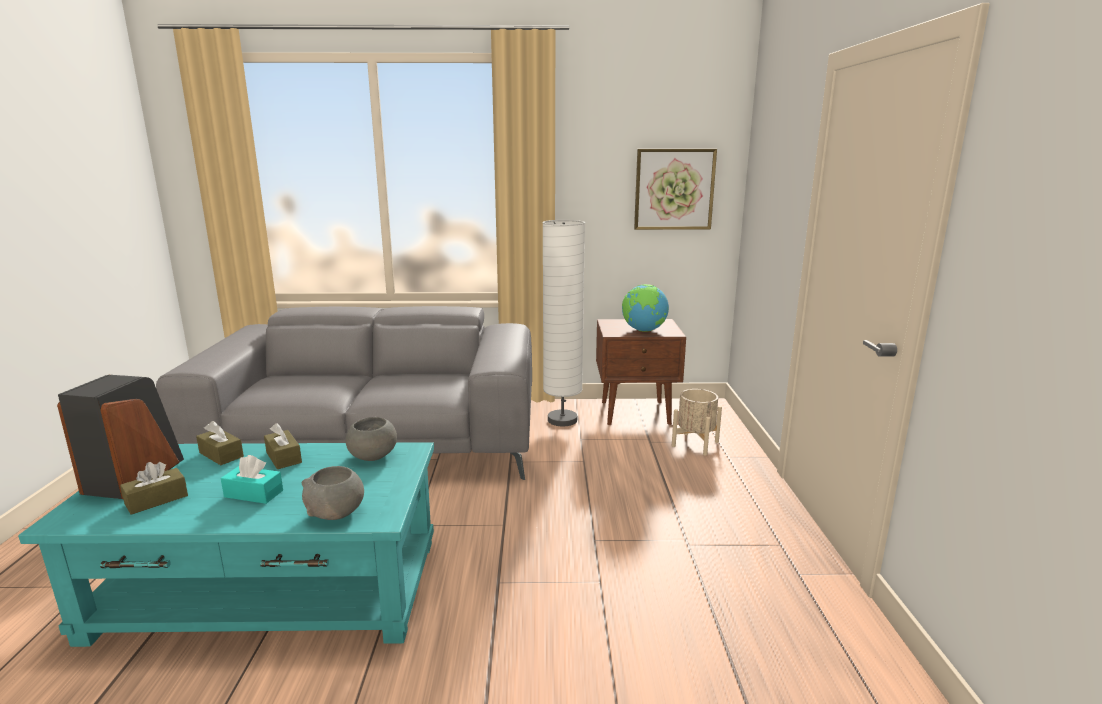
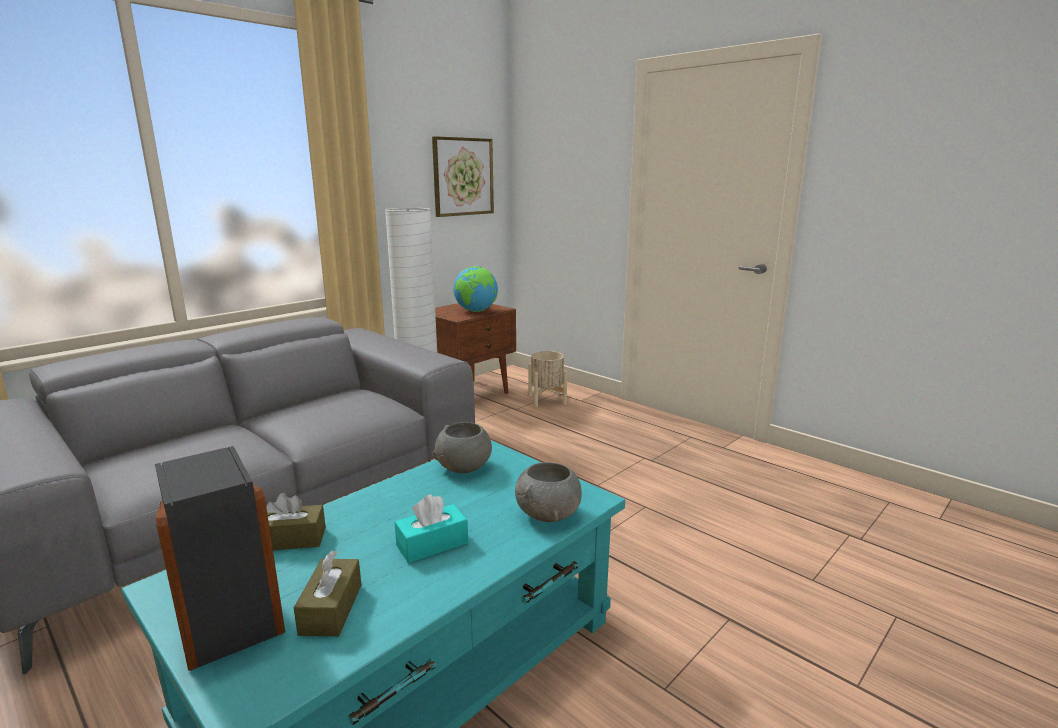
camera: 45 degrees left, 0 degrees up
(283, 457) = (376, 507): brown tissue box -> none

